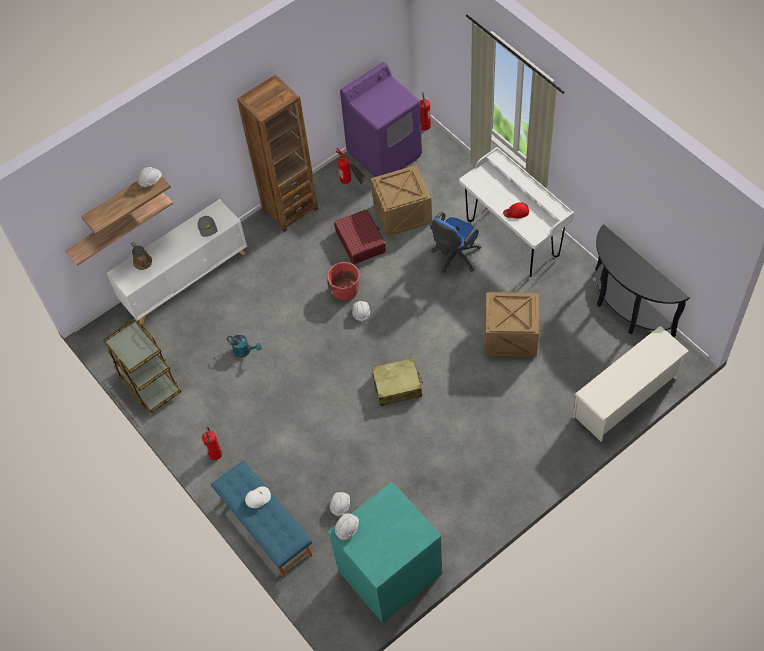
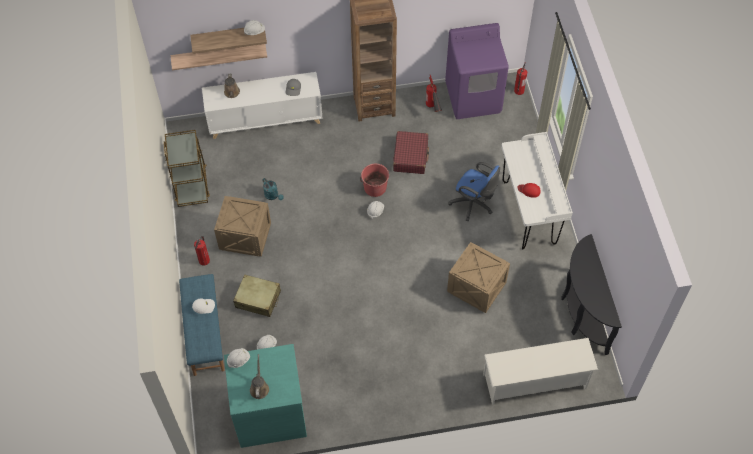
camera: 25 degrees right, 0 degrees up
(387, 544) = (259, 387): none -> brown watering can
(397, 386) = (366, 280): beige suitcase -> beige suitcase (258, 299)
(401, 214) = (455, 151): crate -> crate (244, 236)
(454, 257) = (473, 204): blue office chair -> blue office chair turned 120 degrees counterclockwise

